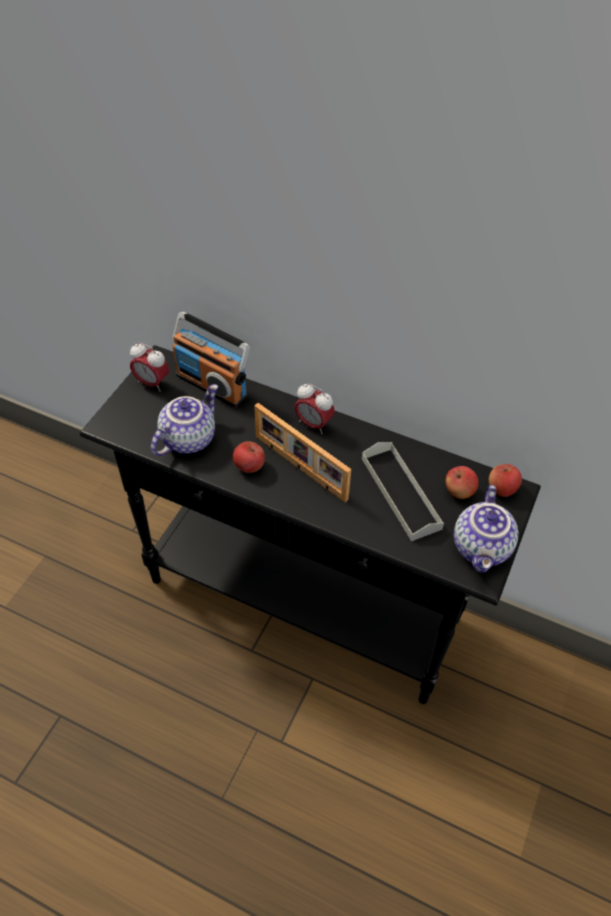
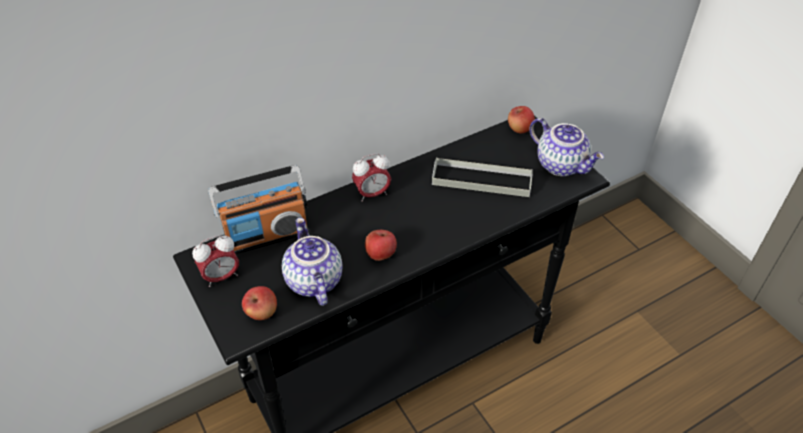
camera: 55 degrees left, 5 degrees down
(299, 468) = (409, 224): picture frame -> none
(459, 491) = (505, 150): apple -> apple (262, 313)

